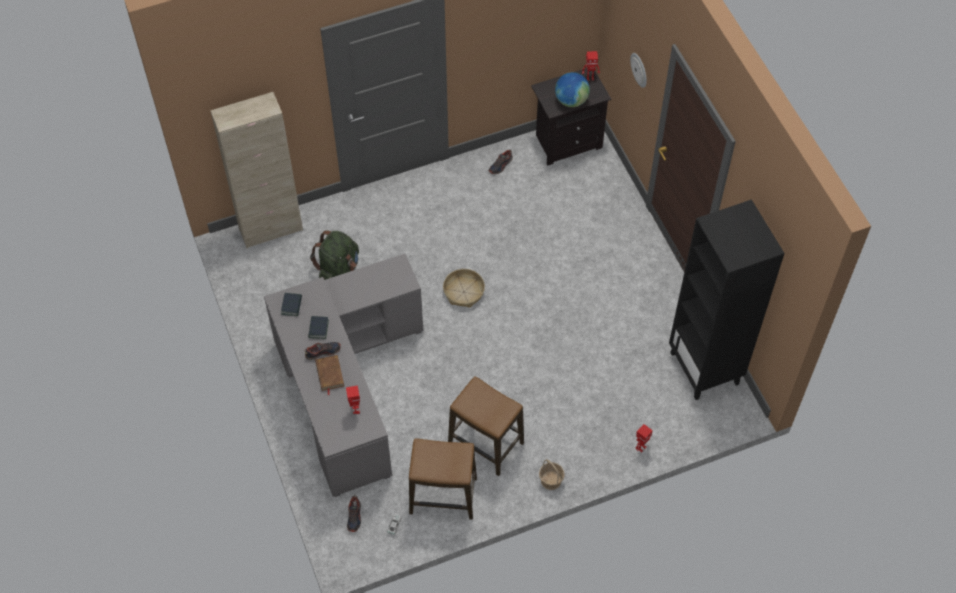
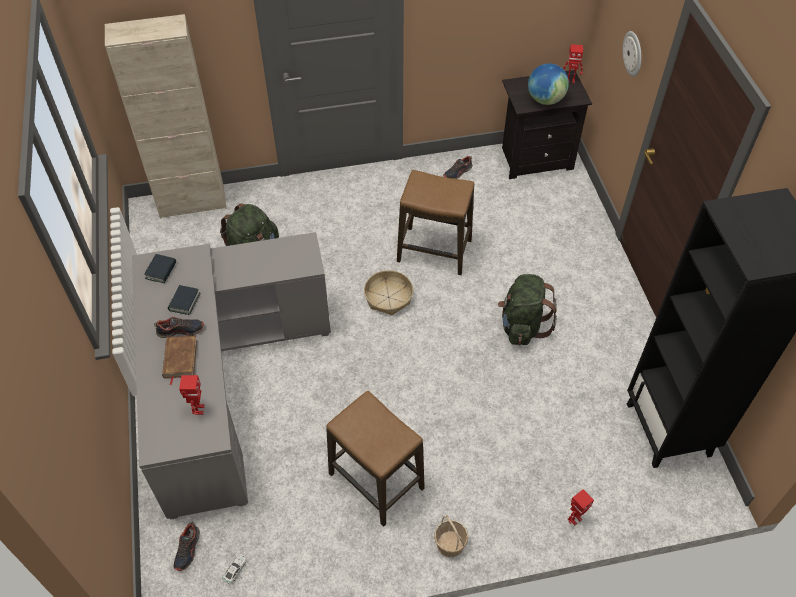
camera: 10 degrees right, 5 degrees down
(443, 496) = (306, 541): stool -> stool (434, 251)
(579, 300) = (522, 325): none -> green backpack

